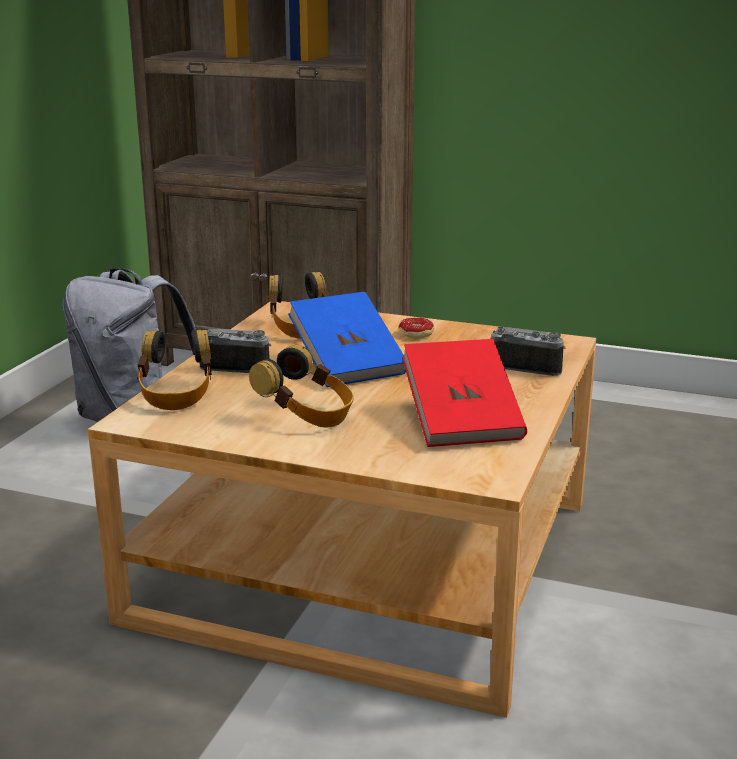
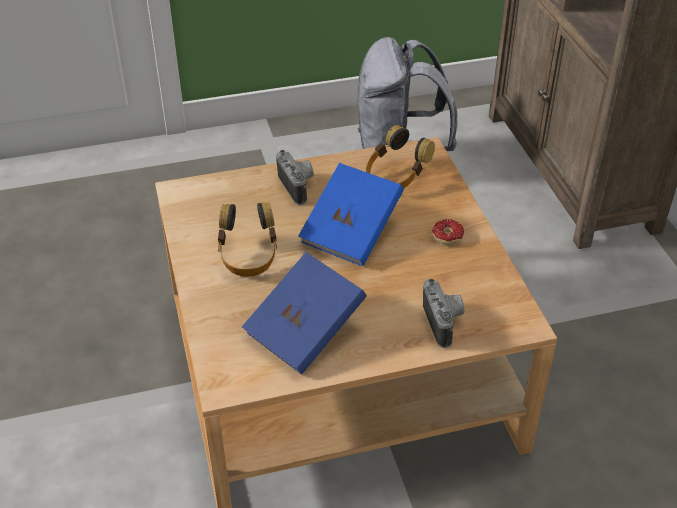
camera: 55 degrees right, 20 degrees up
(177, 395) = (229, 188): headphones -> none
(462, 421) = (305, 331): red book -> blue book

